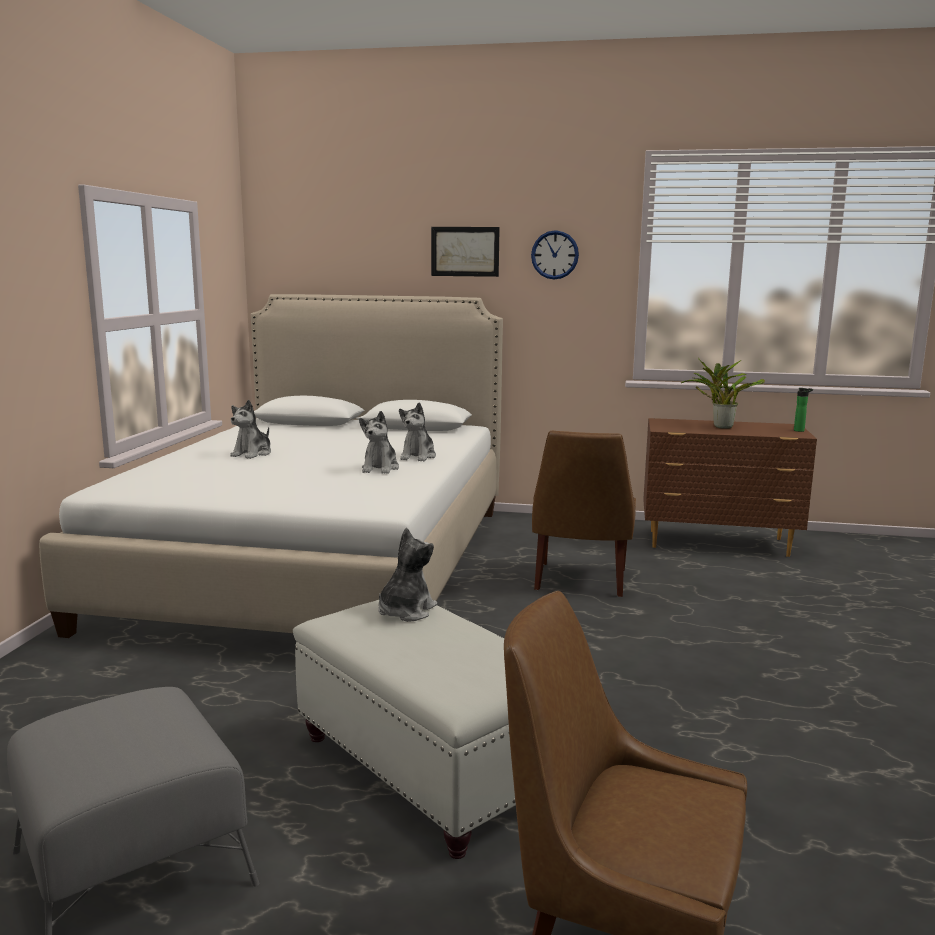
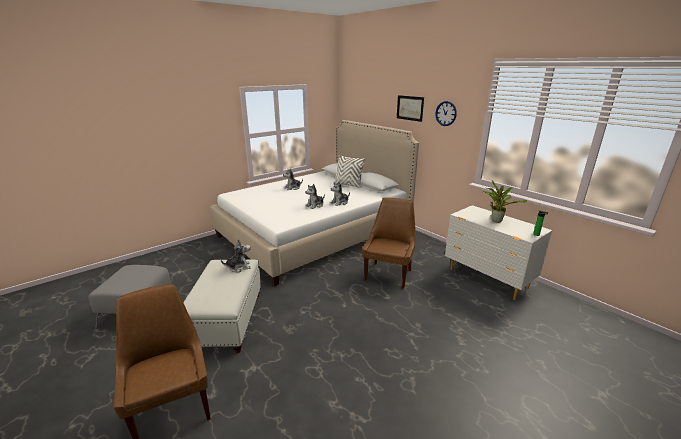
camera: 40 degrees right, 10 degrees up
(363, 433) = (348, 185): none -> white pillow
(580, 581) = (389, 274): brown chair -> brown chair turned 150 degrees clockwise
(719, 544) = (488, 279): brown dresser -> white dresser

